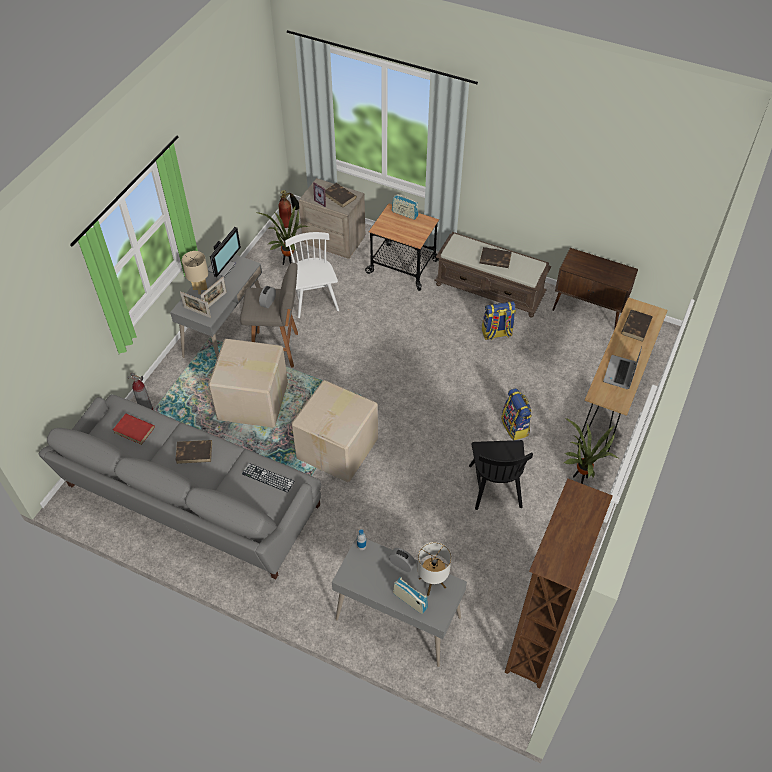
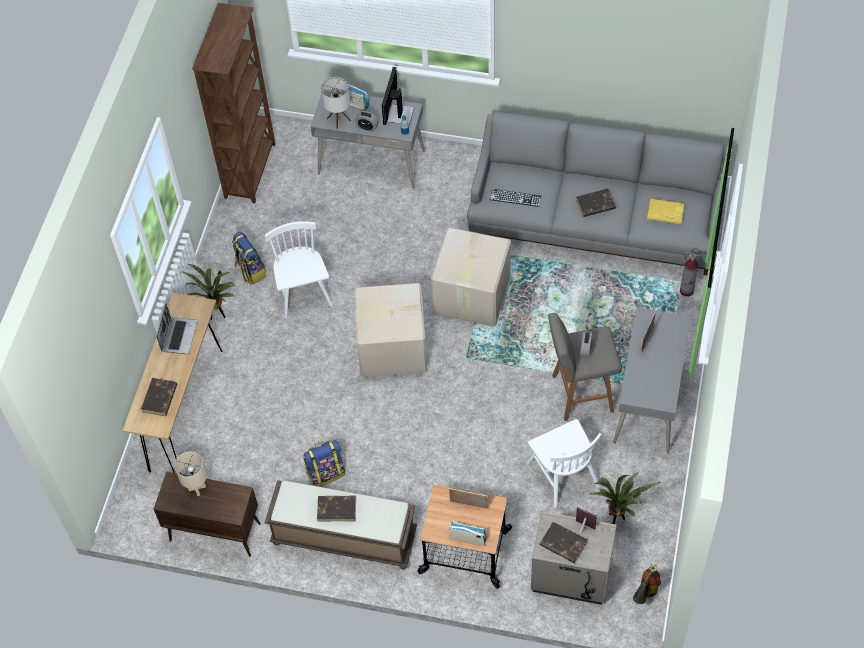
camera: 170 degrees right, 5 degrees up
(134, 430) = (665, 213): red book -> yellow book
(197, 312) = (660, 321): picture frame -> picture frame (468, 504)
(200, 289) = (672, 352): beige table lamp -> beige table lamp (196, 488)
(222, 267) = (661, 387): monitor -> monitor (399, 115)
(253, 402) = (579, 325): cardboard box -> cardboard box (391, 346)
(495, 485) = (303, 291): black chair -> white chair
(515, 427) = (289, 358): backpack -> backpack (250, 271)

